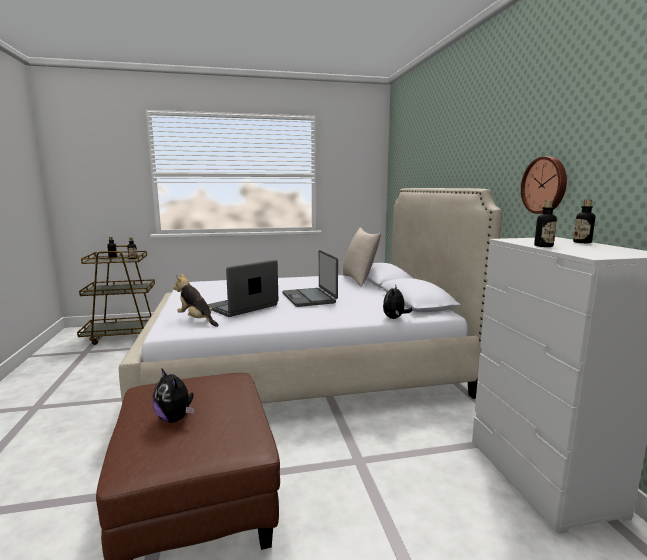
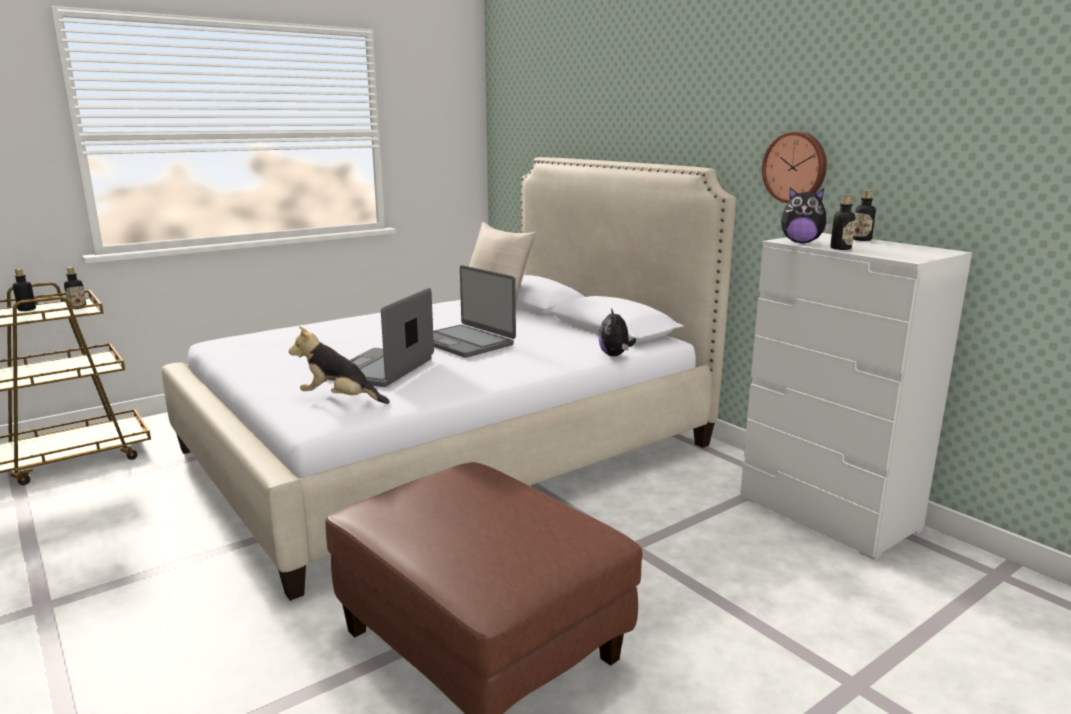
camera: 25 degrees left, 5 degrees up
(175, 419) = (474, 532): plush toy -> plush toy (801, 242)

